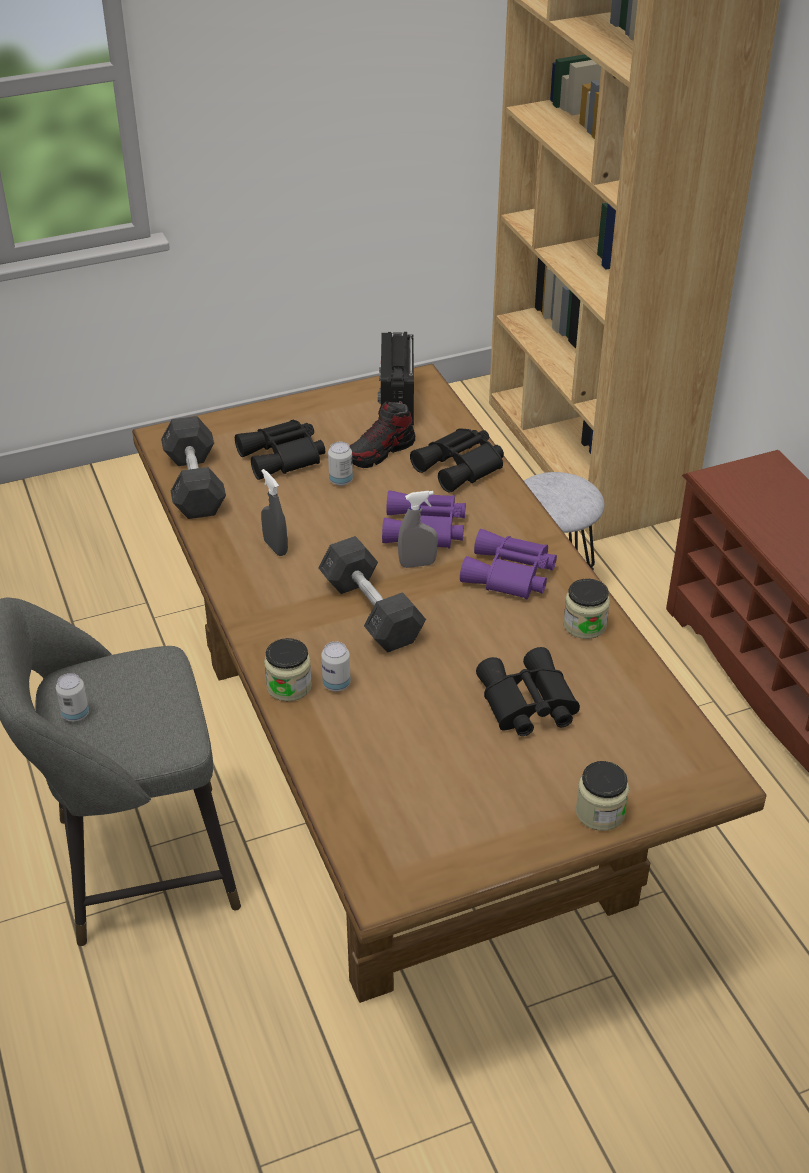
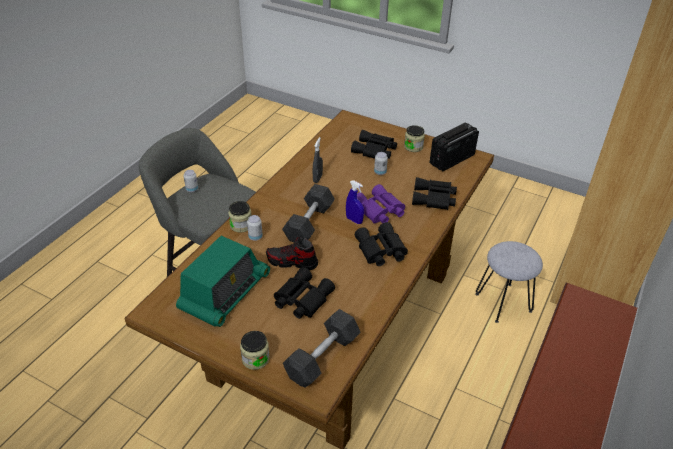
camera: 50 degrees right, 0 degrees up
(194, 484) = (329, 140): grey dumbbell -> grey dumbbell (322, 357)
(380, 452) = (412, 172): shoe -> shoe (292, 262)
(417, 564) = (354, 220): grey spray bottle -> blue spray bottle
(429, 781) = (225, 293): none -> radio
(509, 575) = (380, 250): purple binoculars -> black binoculars
(584, 625) = (375, 291): jar -> jar (413, 147)

